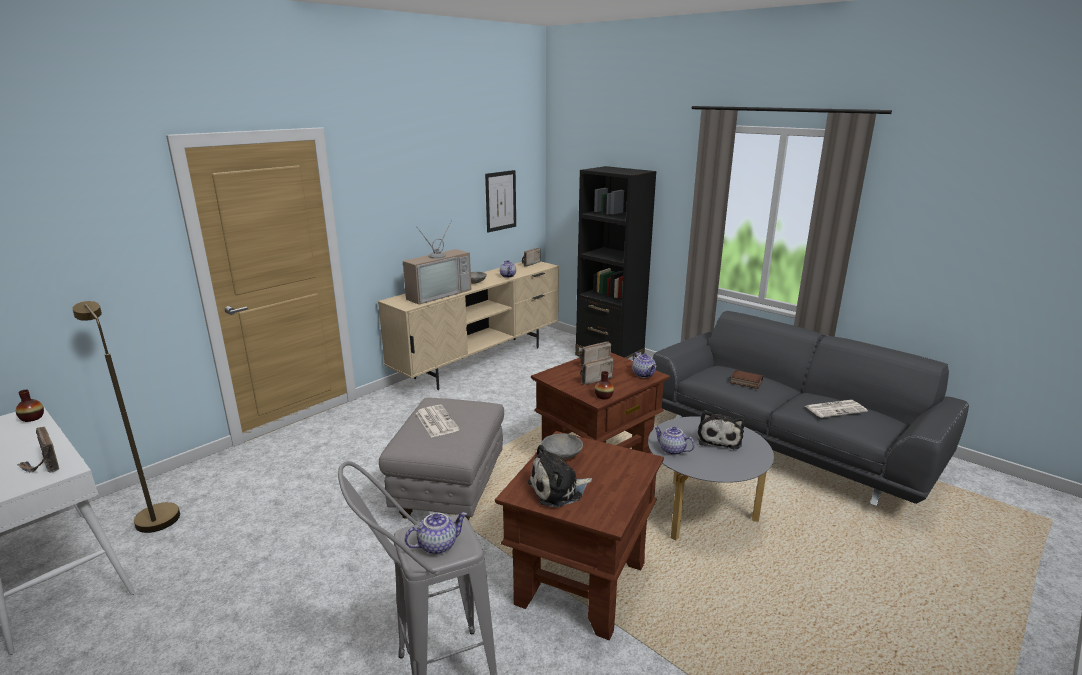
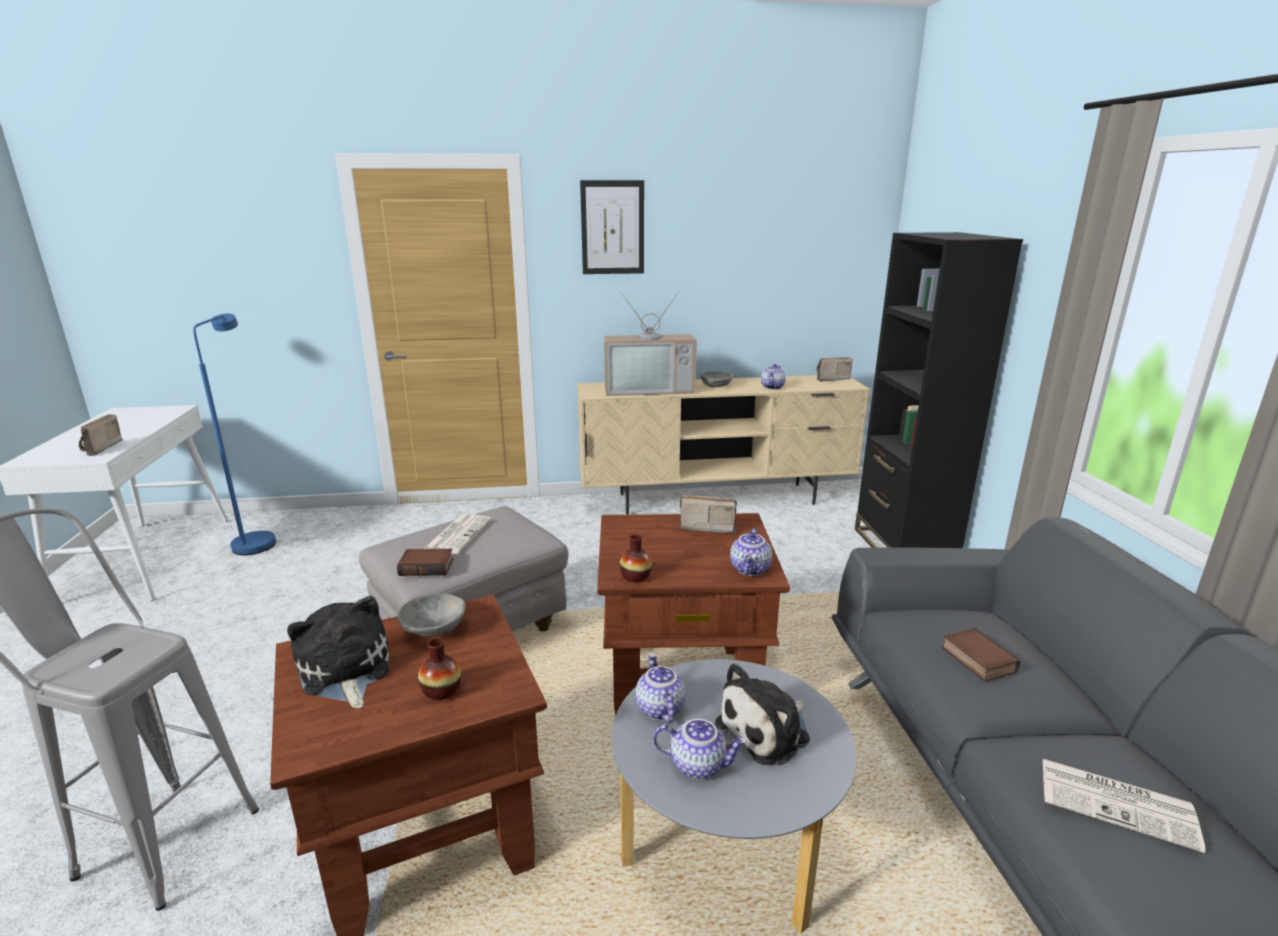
camera: 40 degrees right, 0 degrees up
(32, 418) = (171, 413): vase -> vase (441, 690)
(153, 515) = (257, 540): brown floor lamp -> blue floor lamp
(437, 545) = (98, 660): teapot -> teapot (698, 764)
(453, 444) = (427, 566): none -> book
(500, 201) = (798, 279): picture -> picture (612, 228)
(558, 490) = (344, 672): plush toy -> plush toy turned 45 degrees clockwise
(593, 379) = (666, 548): radio -> none

